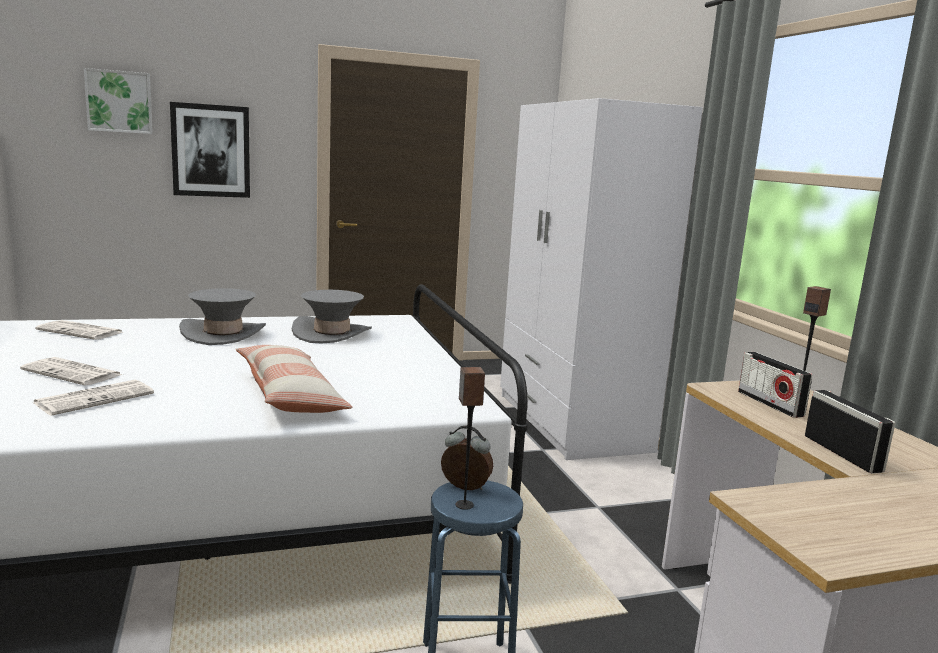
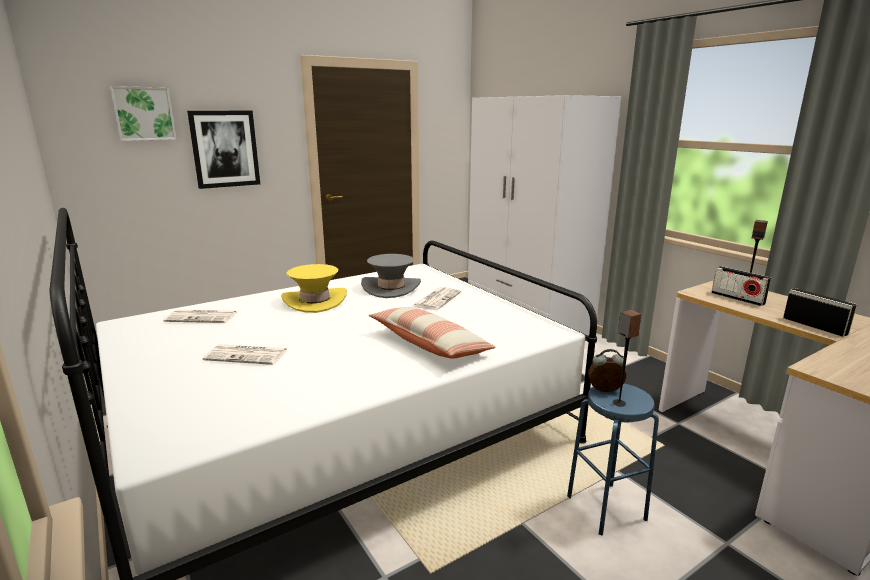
camera: 15 degrees left, 5 degrees up
(96, 398) = (295, 374): newspaper -> newspaper (437, 299)
(223, 334) = (315, 301): grey hat -> yellow hat

